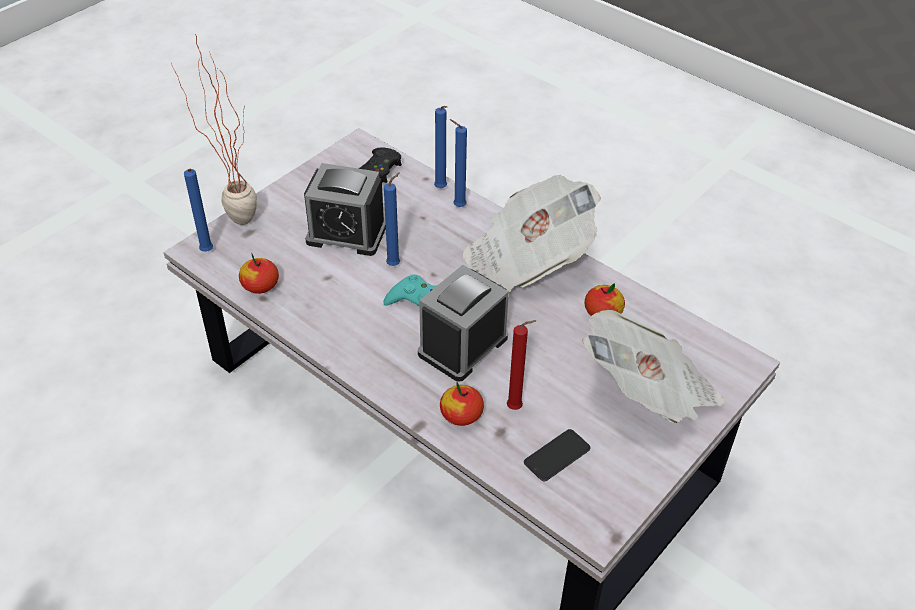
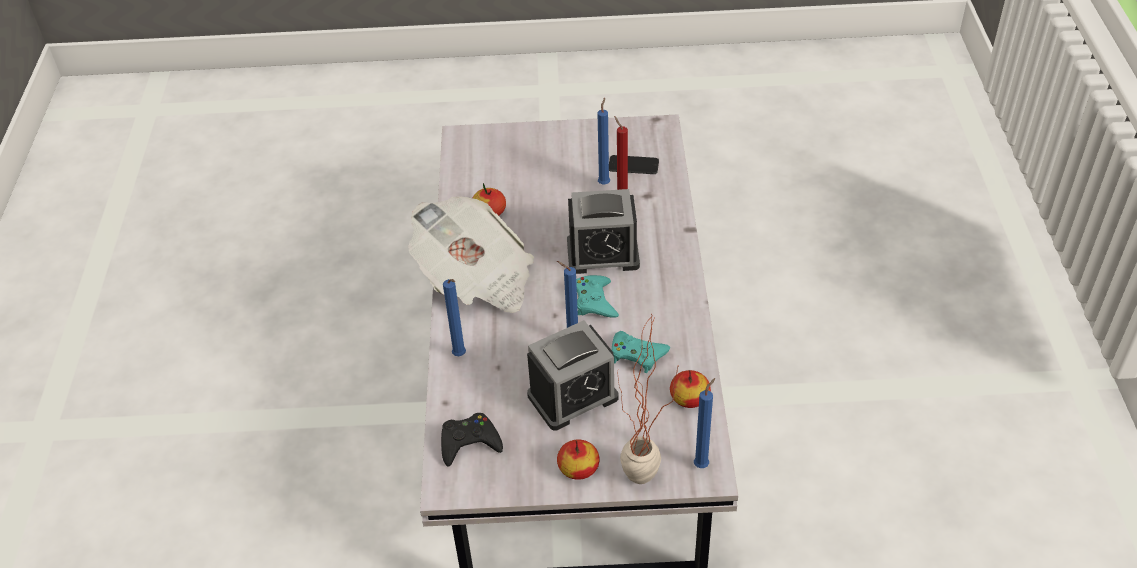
camera: 130 degrees left, 0 degrees up
(335, 289) = (637, 355): none -> turquoise game controller
(346, 233) = (572, 397): alarm clock -> alarm clock turned 90 degrees clockwise
(441, 189) = (449, 381): blue candle -> blue candle (604, 183)
(461, 415) = (658, 218): apple -> apple (578, 468)
(649, 392) = (537, 159): newspaper -> none

